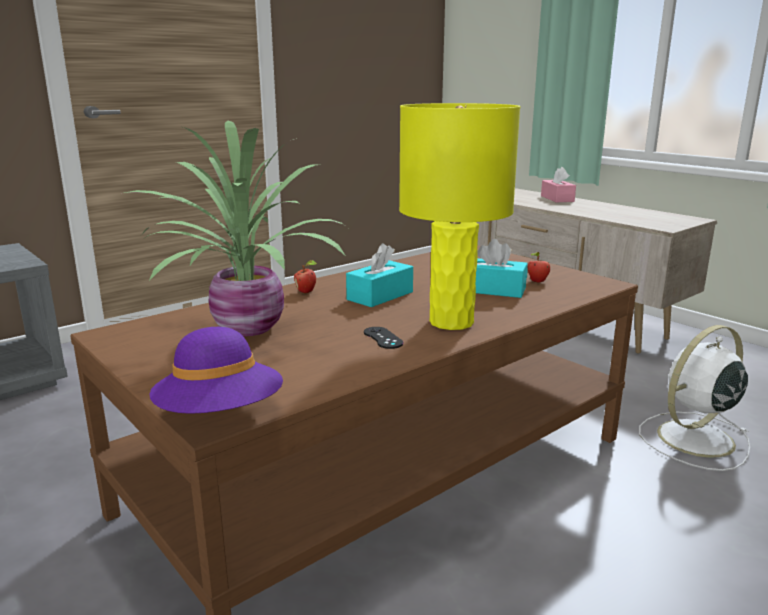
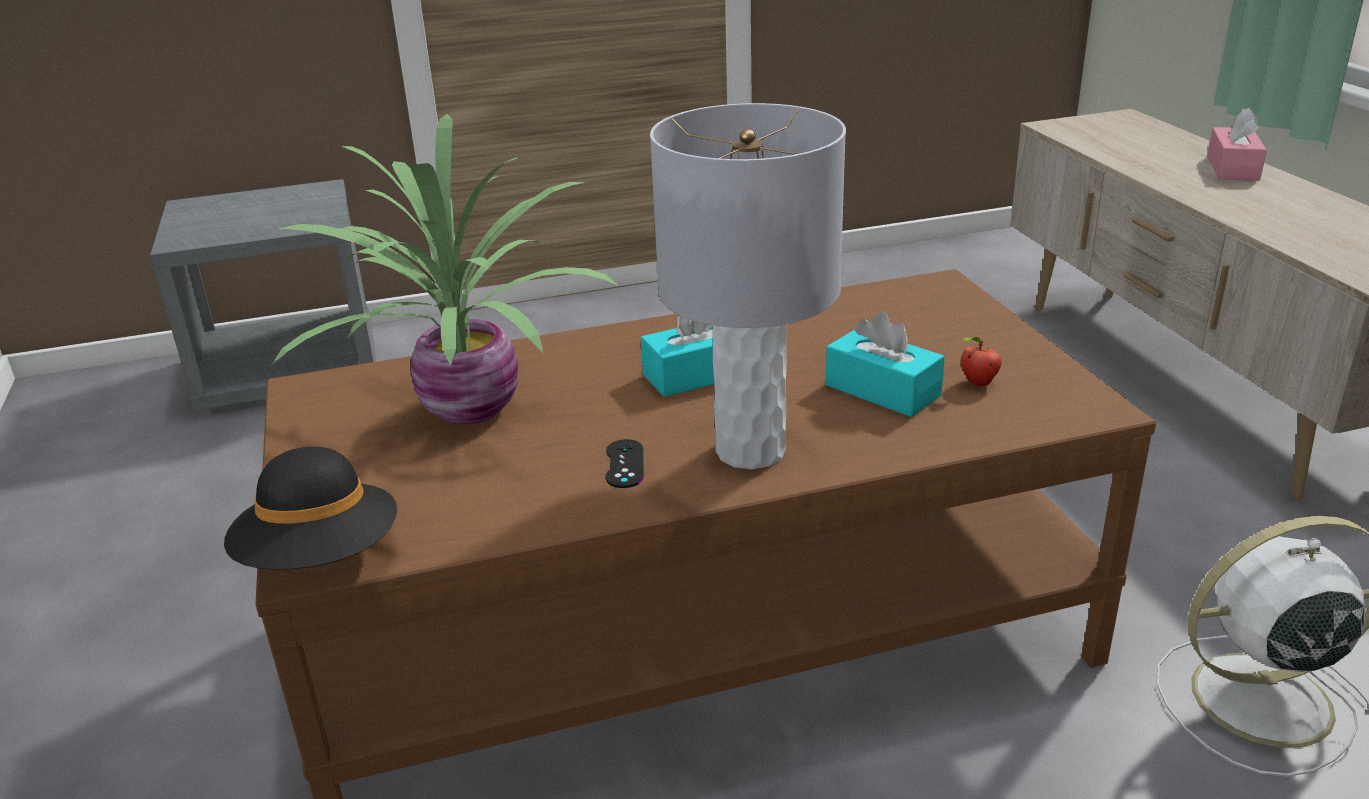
camera: 25 degrees right, 10 degrees up
(220, 415) = (321, 558): purple hat -> black hat
(306, 292) = (603, 348): apple -> none
(450, 322) = (749, 450): yellow table lamp -> grey table lamp

